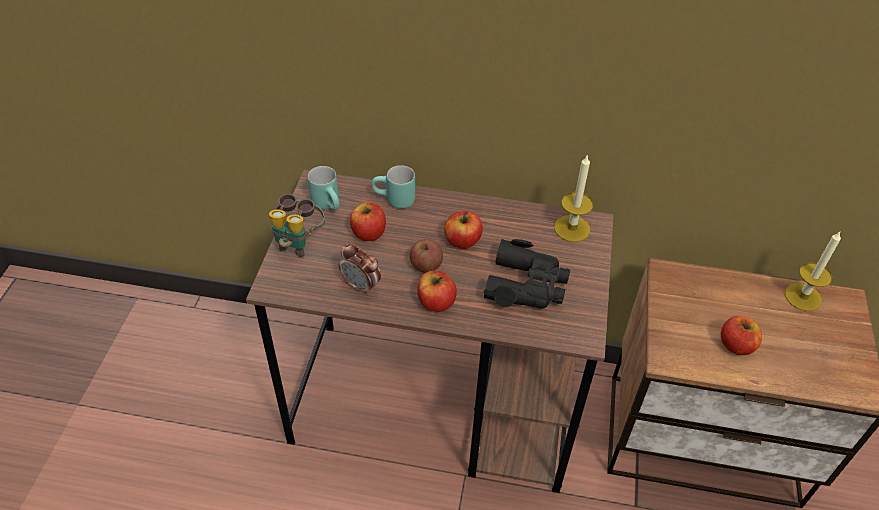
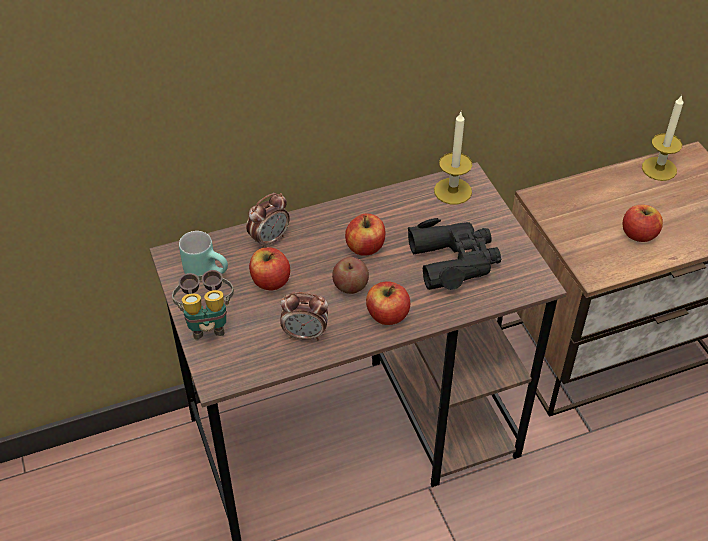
camera: 30 degrees left, 0 degrees up
(394, 201) = (269, 239): turquoise mug -> alarm clock

